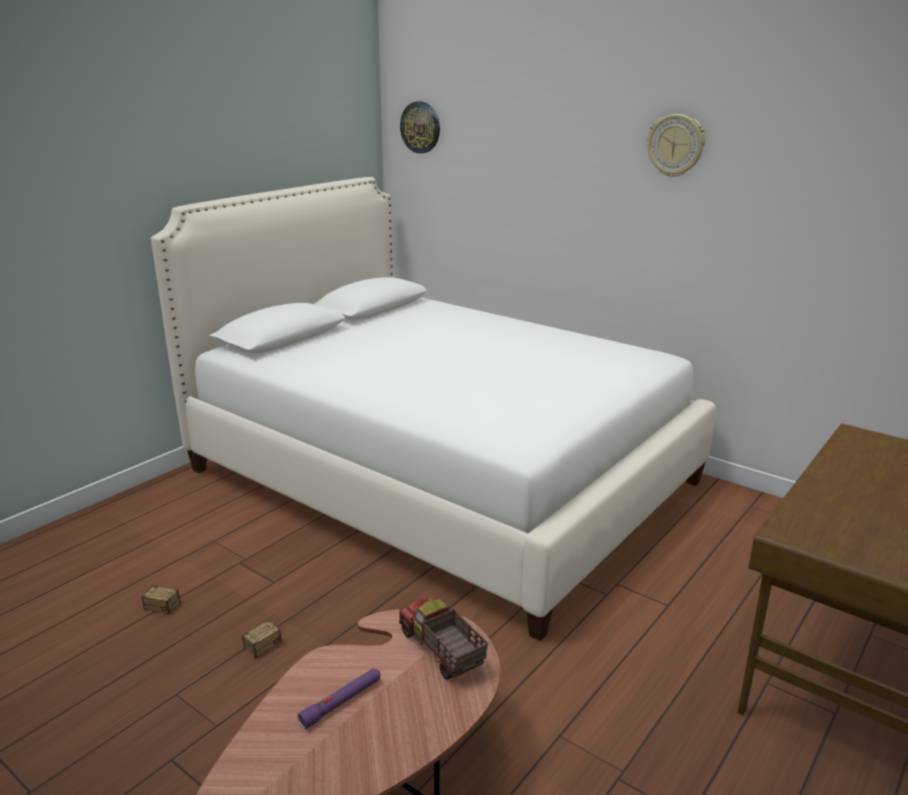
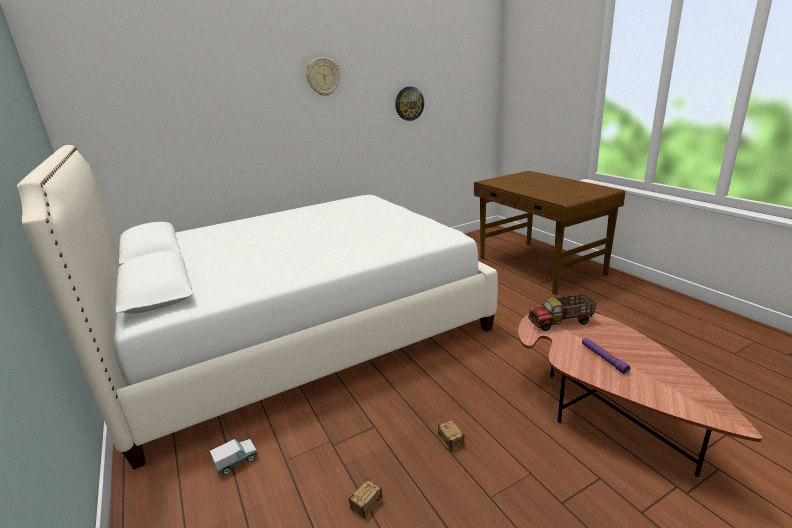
camera: 65 degrees left, 0 degrees up
(208, 515) = (236, 462): none -> toy truck
(420, 127) = (95, 93): wall clock -> wall clock (409, 103)

